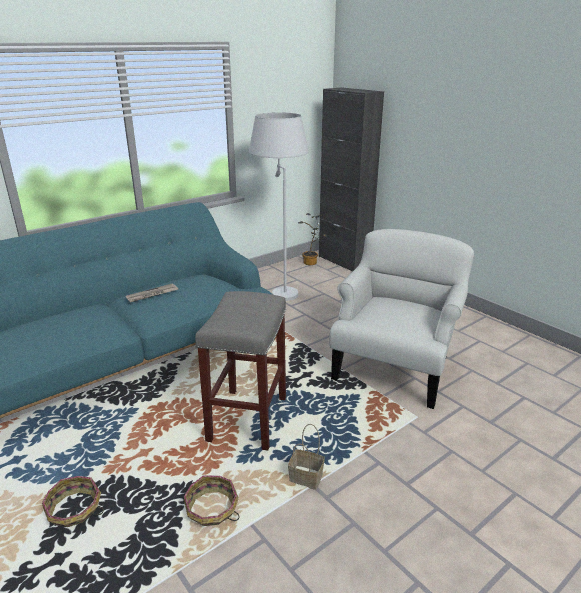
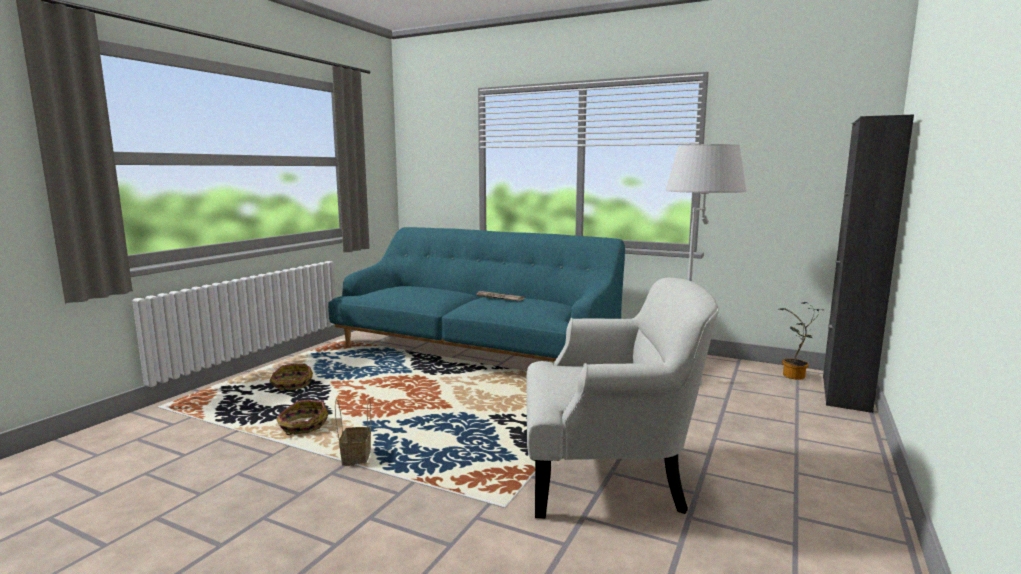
camera: 65 degrees right, 15 degrees down
(247, 418) = (429, 413): grey stool -> none

